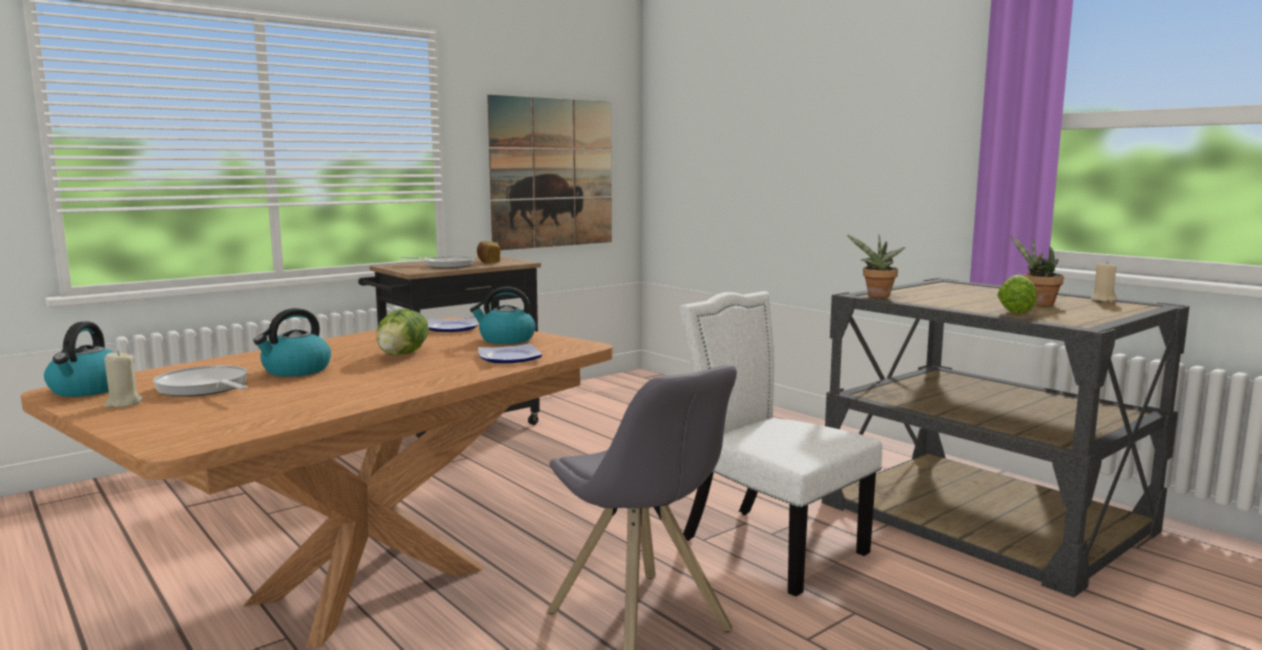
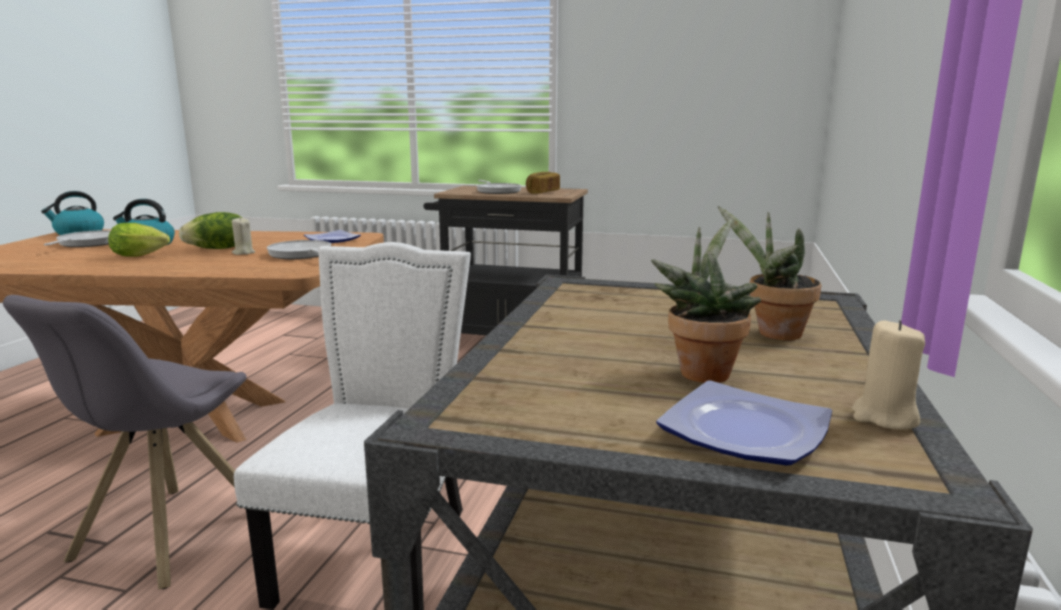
camera: 55 degrees right, 5 degrees up
(123, 403) = (42, 242): beige candle -> beige candle (243, 253)
(506, 339) = (301, 254): kettle -> frying pan
(510, 358) = (225, 266): plate -> plate (747, 432)
(552, 173) = (687, 105): picture -> none
(877, 296) = (570, 289): potted plant -> potted plant (772, 333)
(1016, 311) = (570, 364): lettuce -> lettuce (142, 256)

